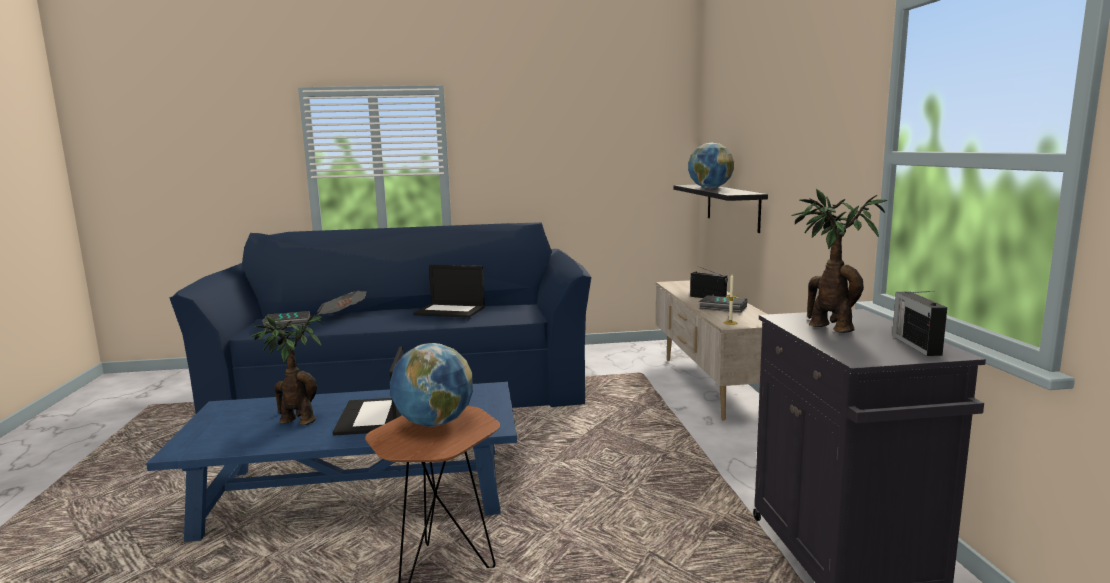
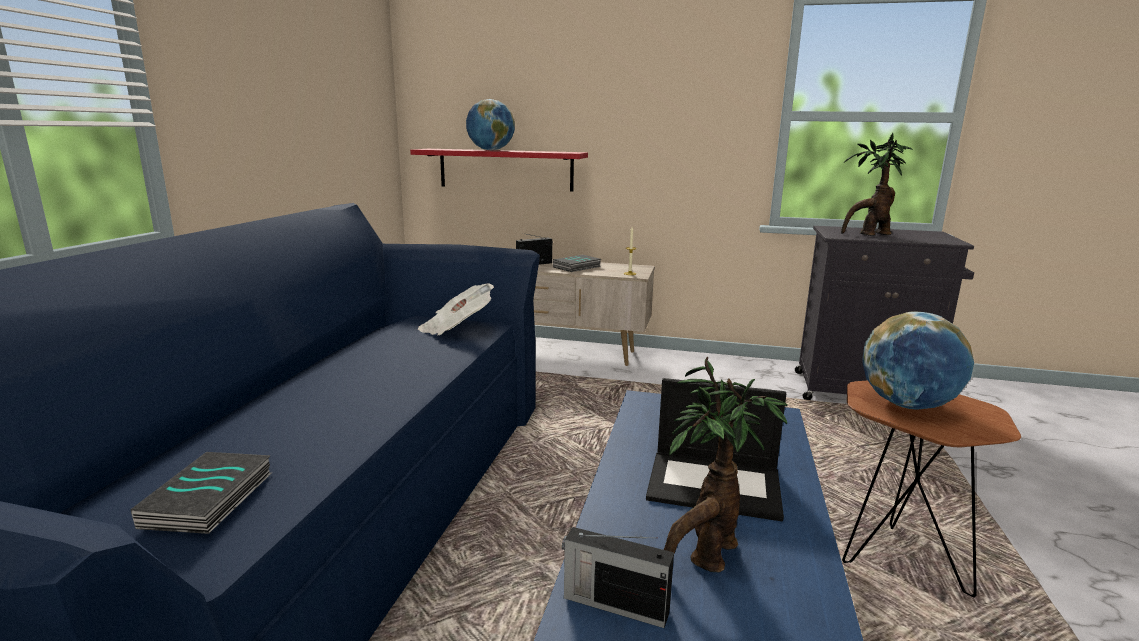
camera: 70 degrees left, 5 degrees up
(342, 316) = (253, 435): newspaper -> newspaper (456, 328)
(451, 311) = (392, 353): laptop -> none
(732, 206) = (505, 169): black shelf -> red shelf
(915, 344) = (914, 232): radio -> radio (613, 604)

